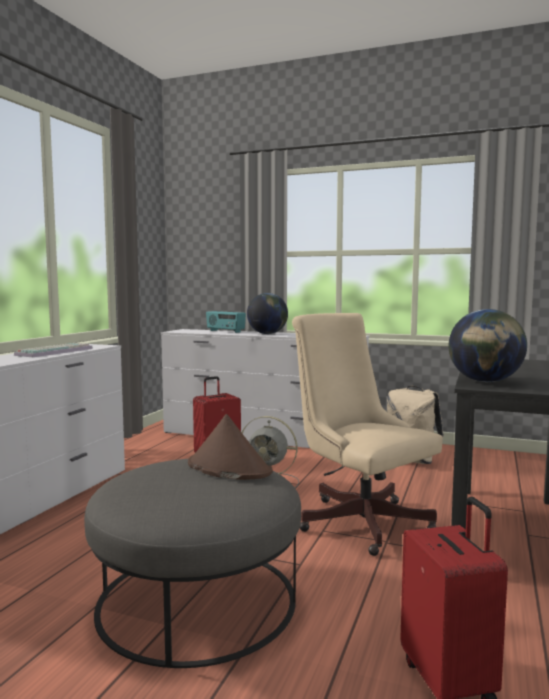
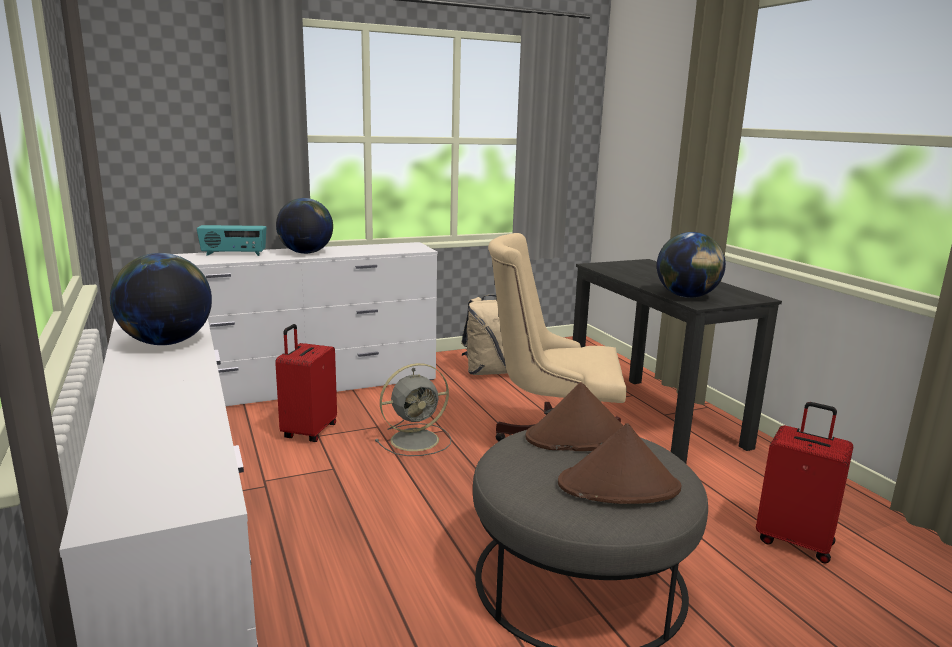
camera: 45 degrees left, 10 degrees up
(55, 351) = (166, 342): keyboard -> globe
(169, 497) = (619, 486): none -> brown hat

